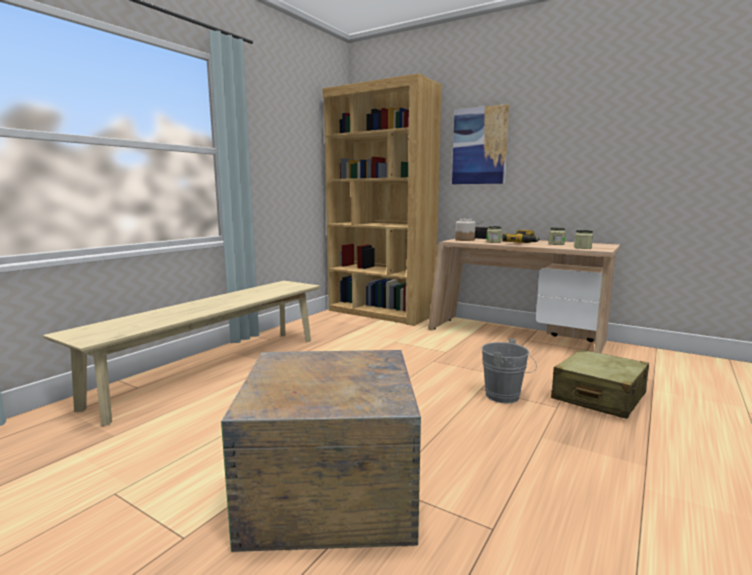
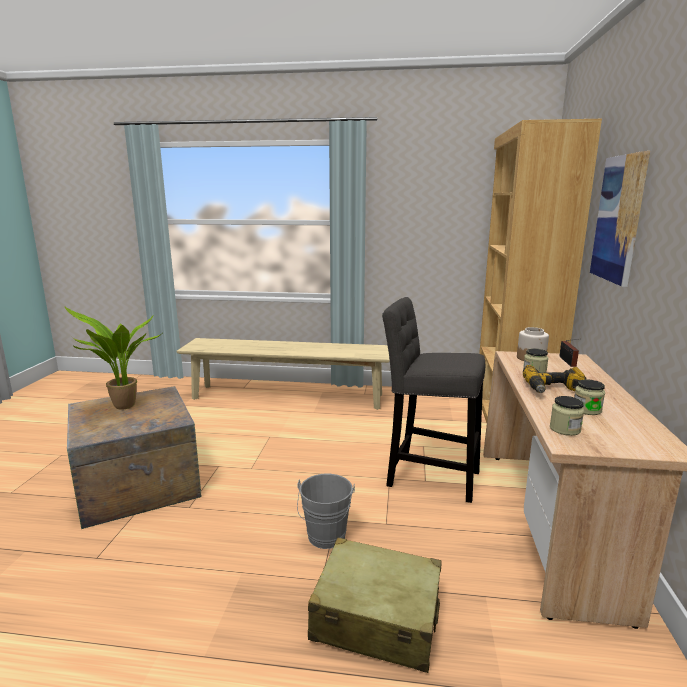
camera: 65 degrees right, 5 degrees up
(304, 381) = (123, 408): none -> potted plant
(441, 350) = (428, 476): none -> grey stool

